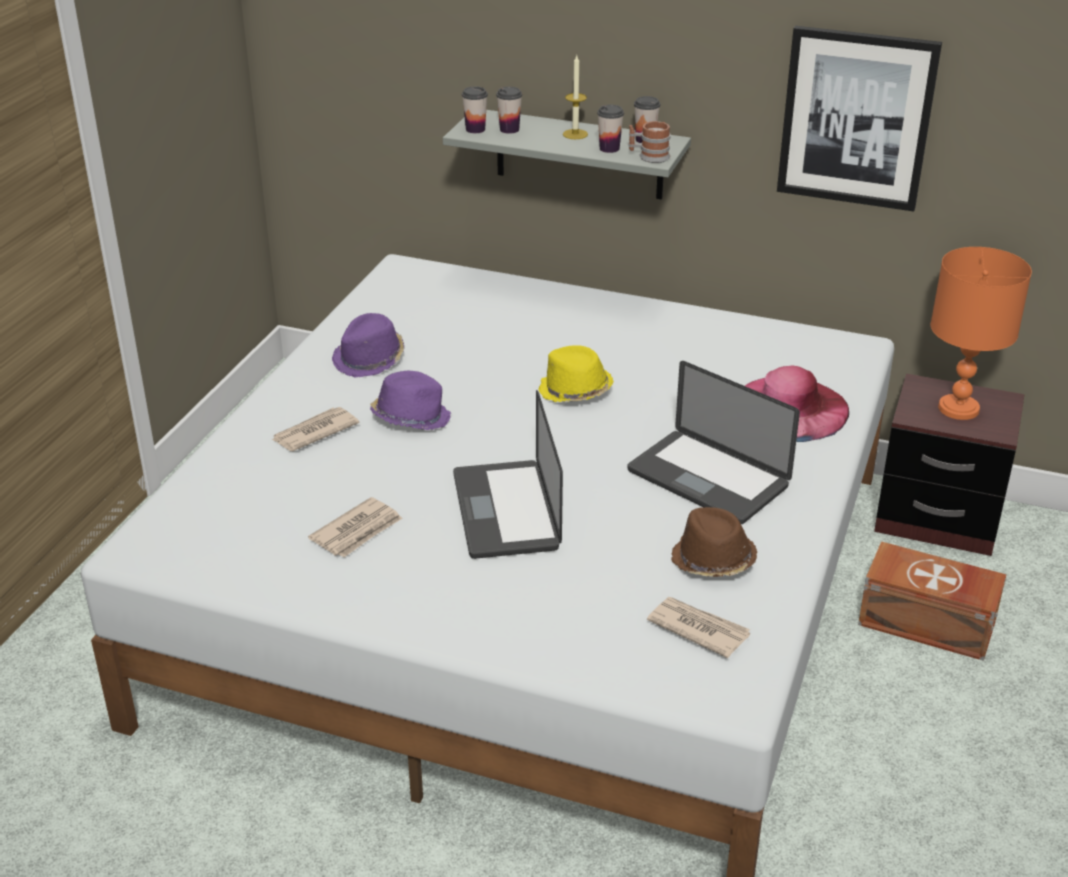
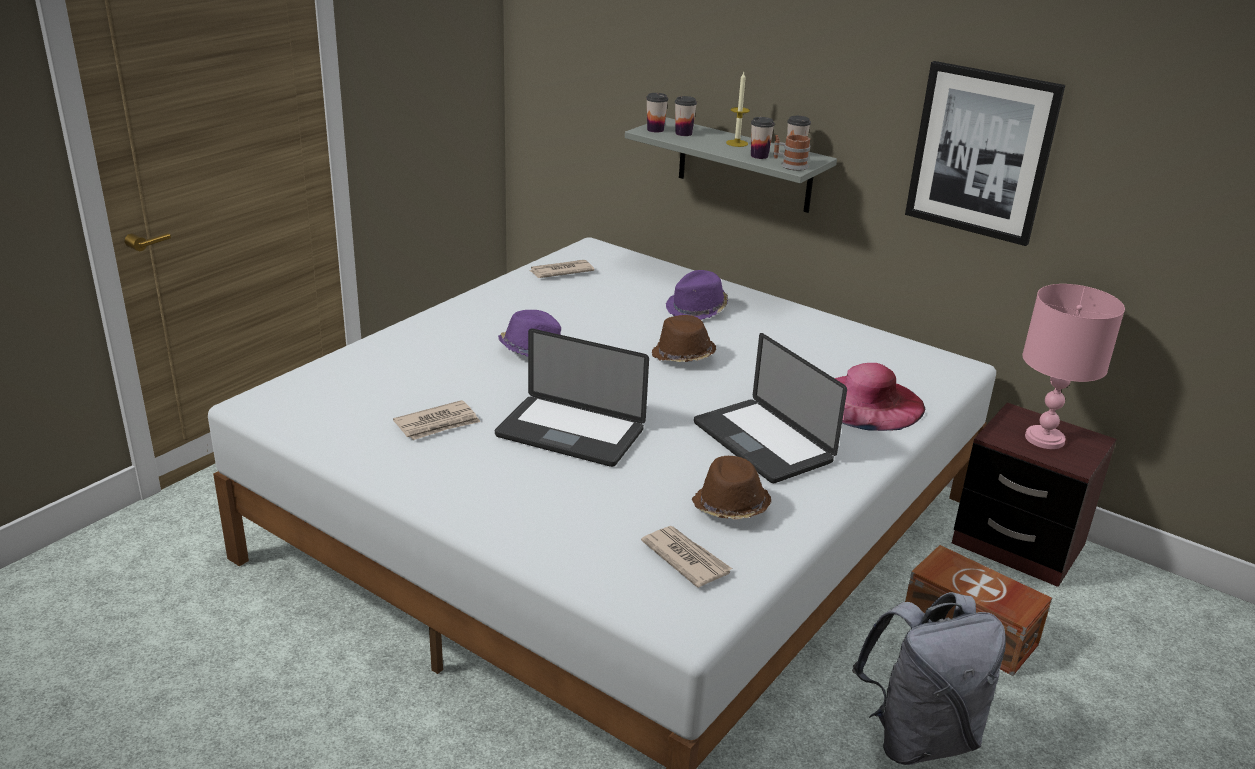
camera: 15 degrees right, 5 degrees down
(314, 432) = (449, 347): newspaper -> newspaper (560, 271)
(370, 359) = (526, 305): purple hat -> purple hat (697, 309)
(506, 511) = (570, 433): laptop -> laptop turned 75 degrees counterclockwise
(574, 391) = (682, 356): yellow hat -> brown hat
(922, 745) = (918, 737): none -> grey backpack
(958, 409) = (1044, 439): orange table lamp -> pink table lamp

